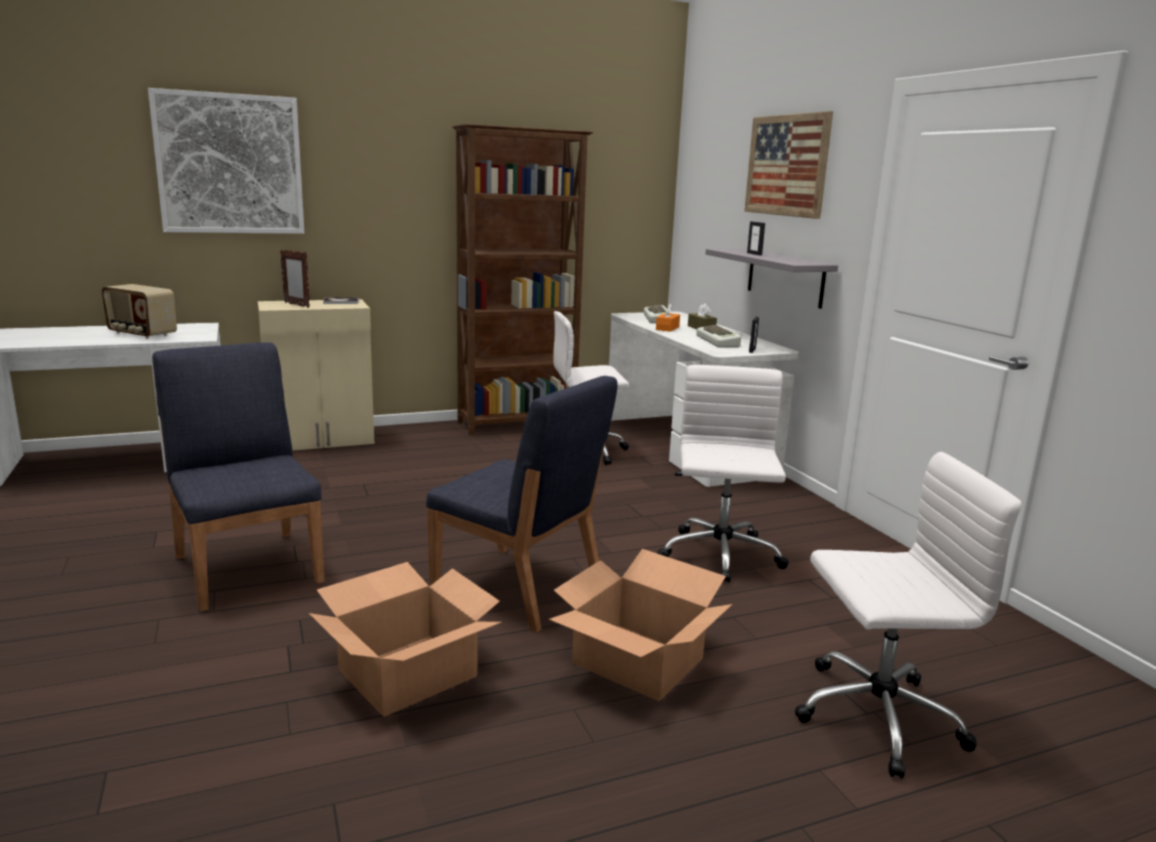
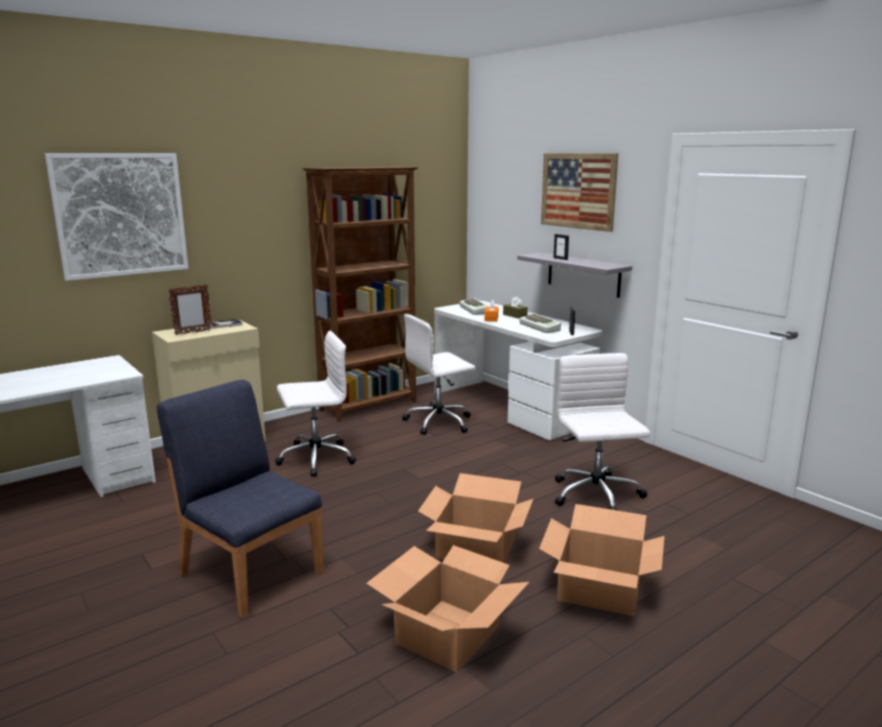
camera: 15 degrees left, 0 degrees up
(141, 334) = (65, 376): radio -> none
(297, 305) = (193, 332): picture frame -> picture frame turned 60 degrees counterclockwise
(519, 588) = (476, 548): blue chair -> cardboard box
(874, 716) = (770, 596): white office chair -> white office chair (314, 458)

